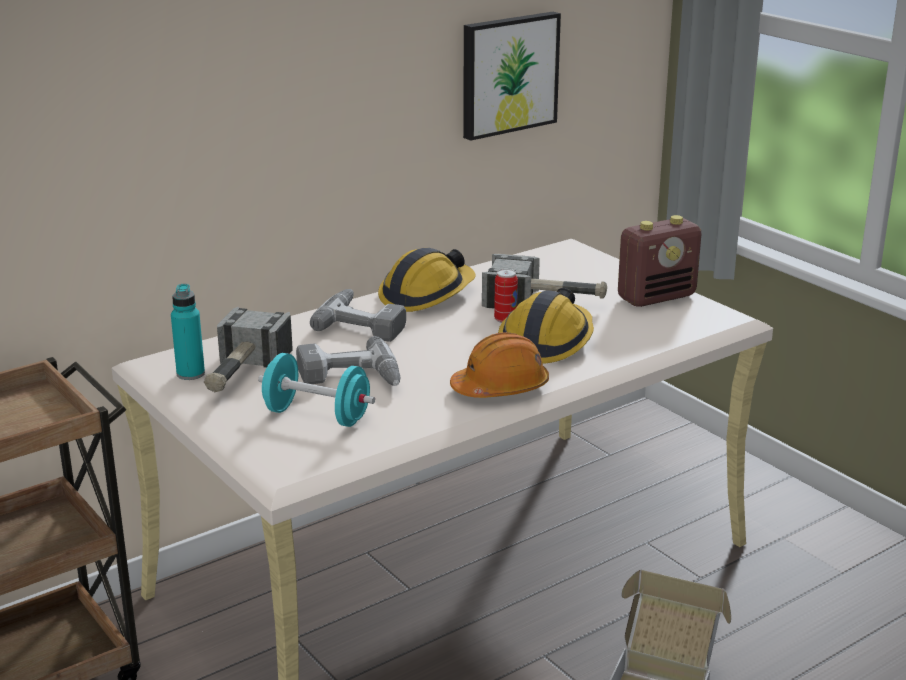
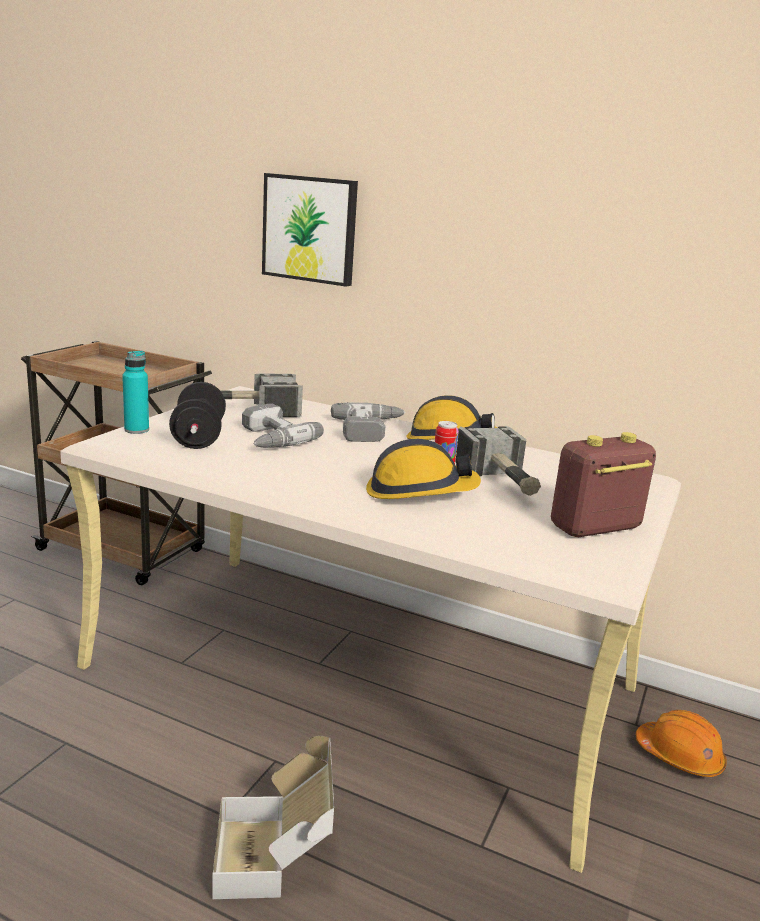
camera: 60 degrees right, 5 degrees down
(190, 374) = (233, 400): turquoise bottle -> turquoise bottle (136, 430)
(317, 416) = (198, 437): turquoise dumbbell -> black dumbbell
(500, 388) = (303, 486): orange hard hat -> orange hard hat (679, 756)
(508, 74) = (631, 275): picture -> picture (310, 229)
(657, 297) = (594, 528): radio -> radio turned 120 degrees clockwise

